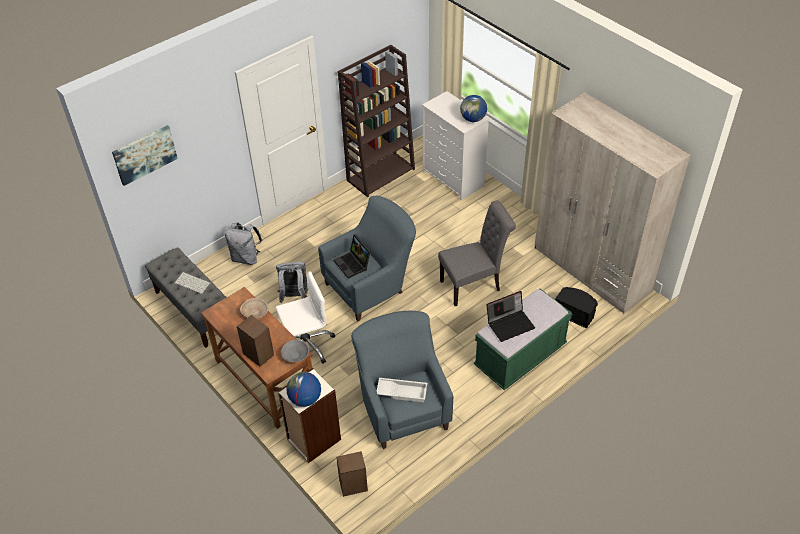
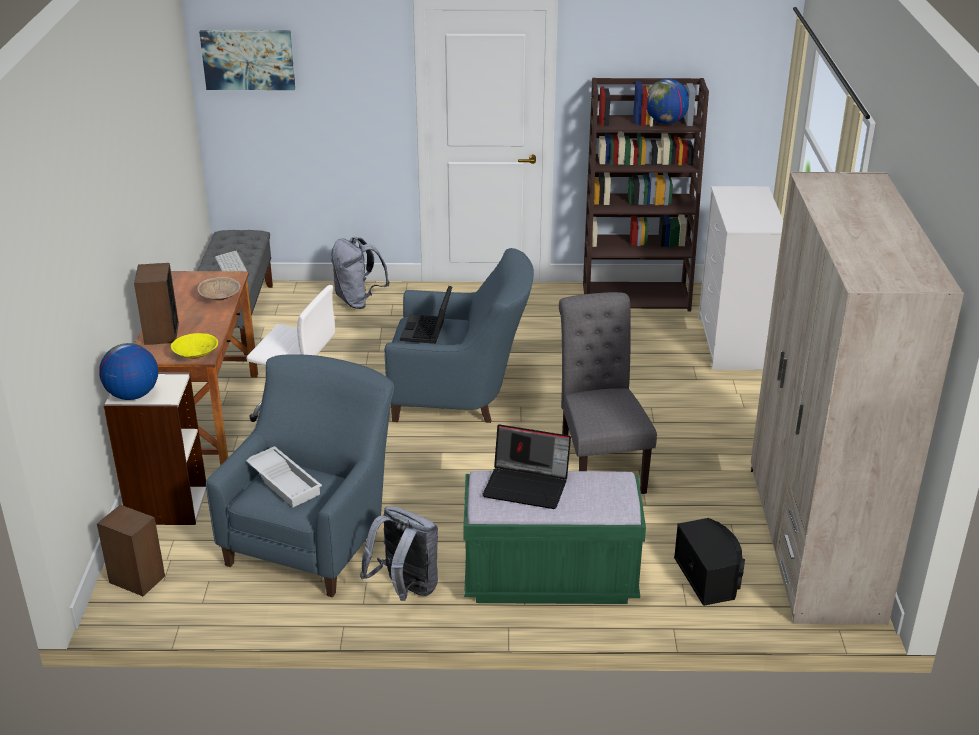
camera: 40 degrees right, 15 degrees down
(294, 297) = (356, 361): grey backpack -> grey backpack (405, 589)
(295, 355) = (196, 355): grey bowl -> yellow bowl
(473, 119) = (762, 224): globe -> globe (665, 122)
(474, 285) = (599, 465): grey chair -> grey chair turned 120 degrees counterclockwise

